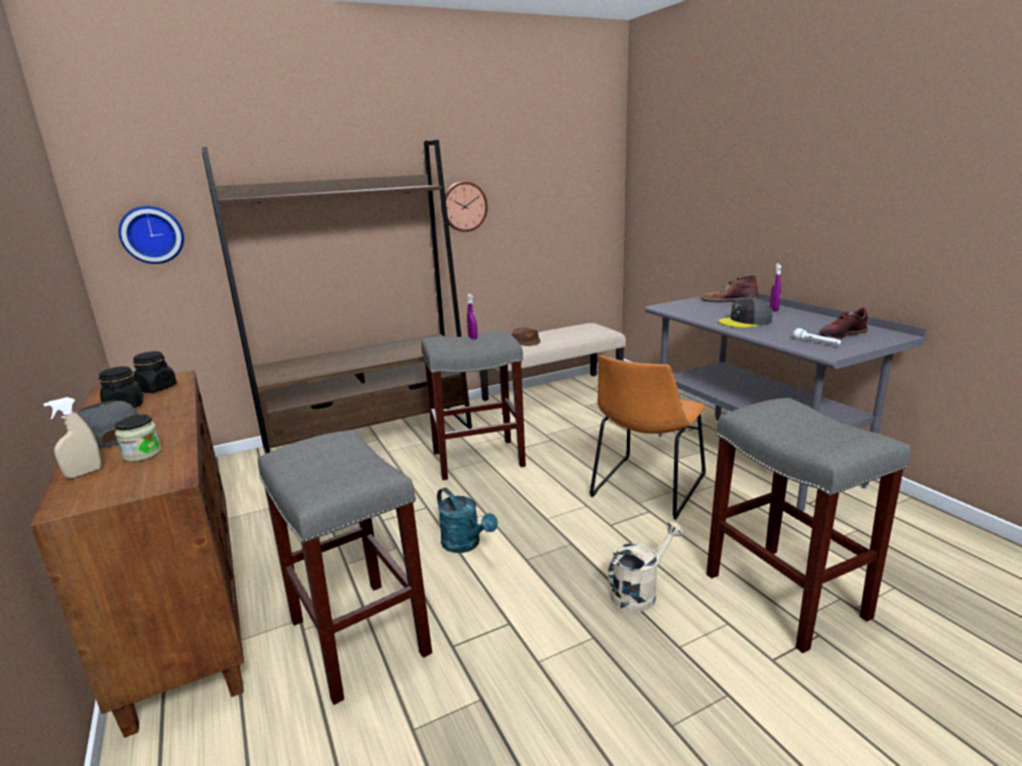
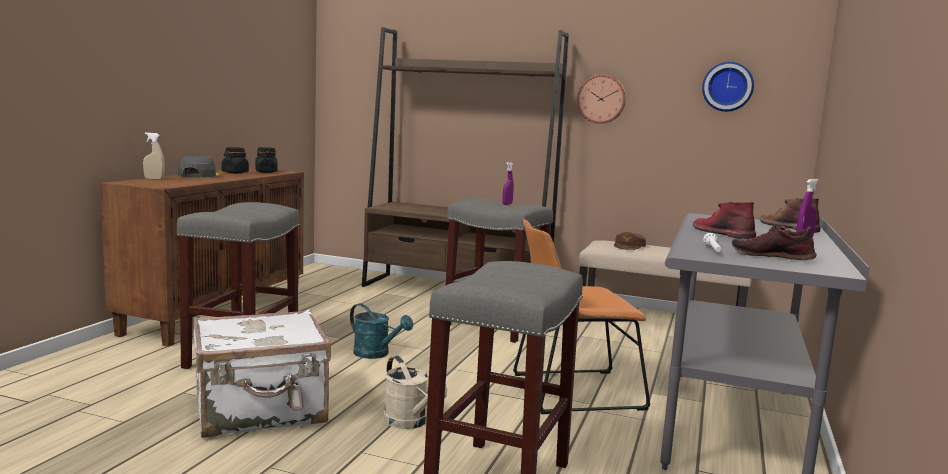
camera: 45 degrees right, 10 degrees down
(142, 454) = (184, 180): jar -> none
(152, 234) = (357, 89): wall clock -> wall clock (727, 87)
(465, 544) = (376, 354): turquoise watering can -> turquoise watering can turned 60 degrees counterclockwise
(530, 680) = (261, 411): none -> white suitcase
(639, 591) = (410, 422): beige watering can -> beige watering can turned 45 degrees clockwise
(745, 321) = (722, 233): grey cap -> red boot

